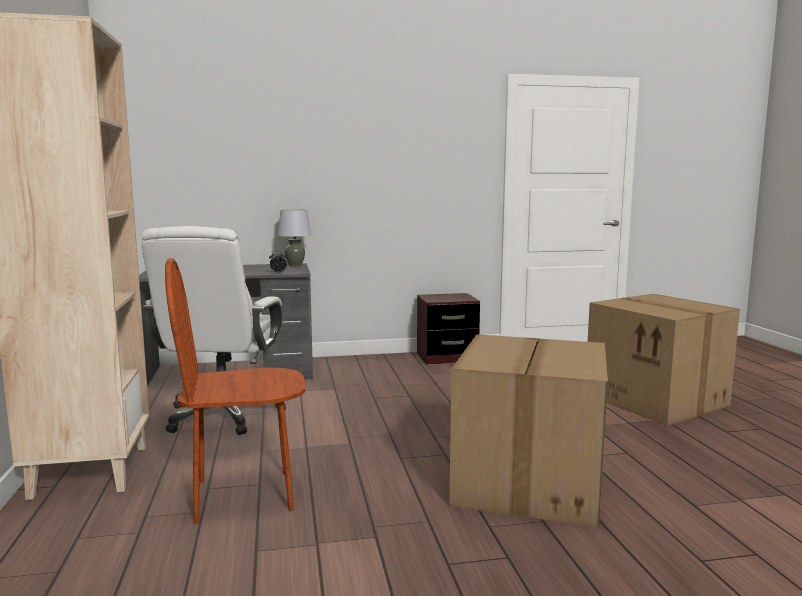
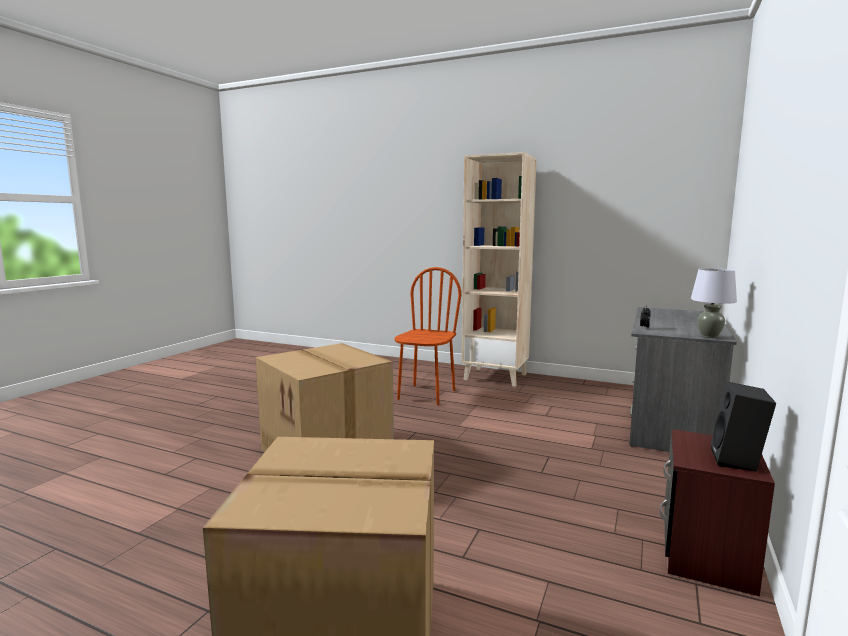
camera: 125 degrees right, 0 degrees up
(223, 415) = (552, 406): white office chair -> none
(453, 295) = (739, 461): none -> black speaker

